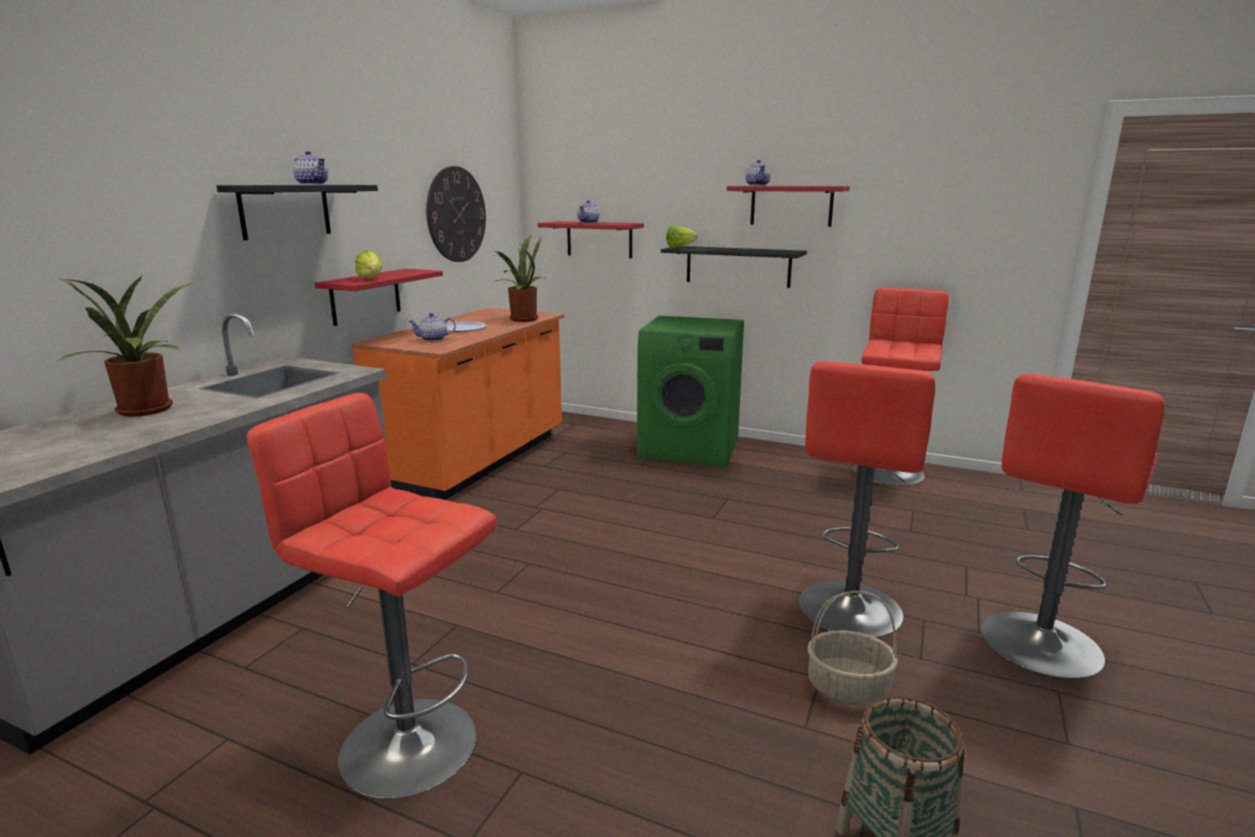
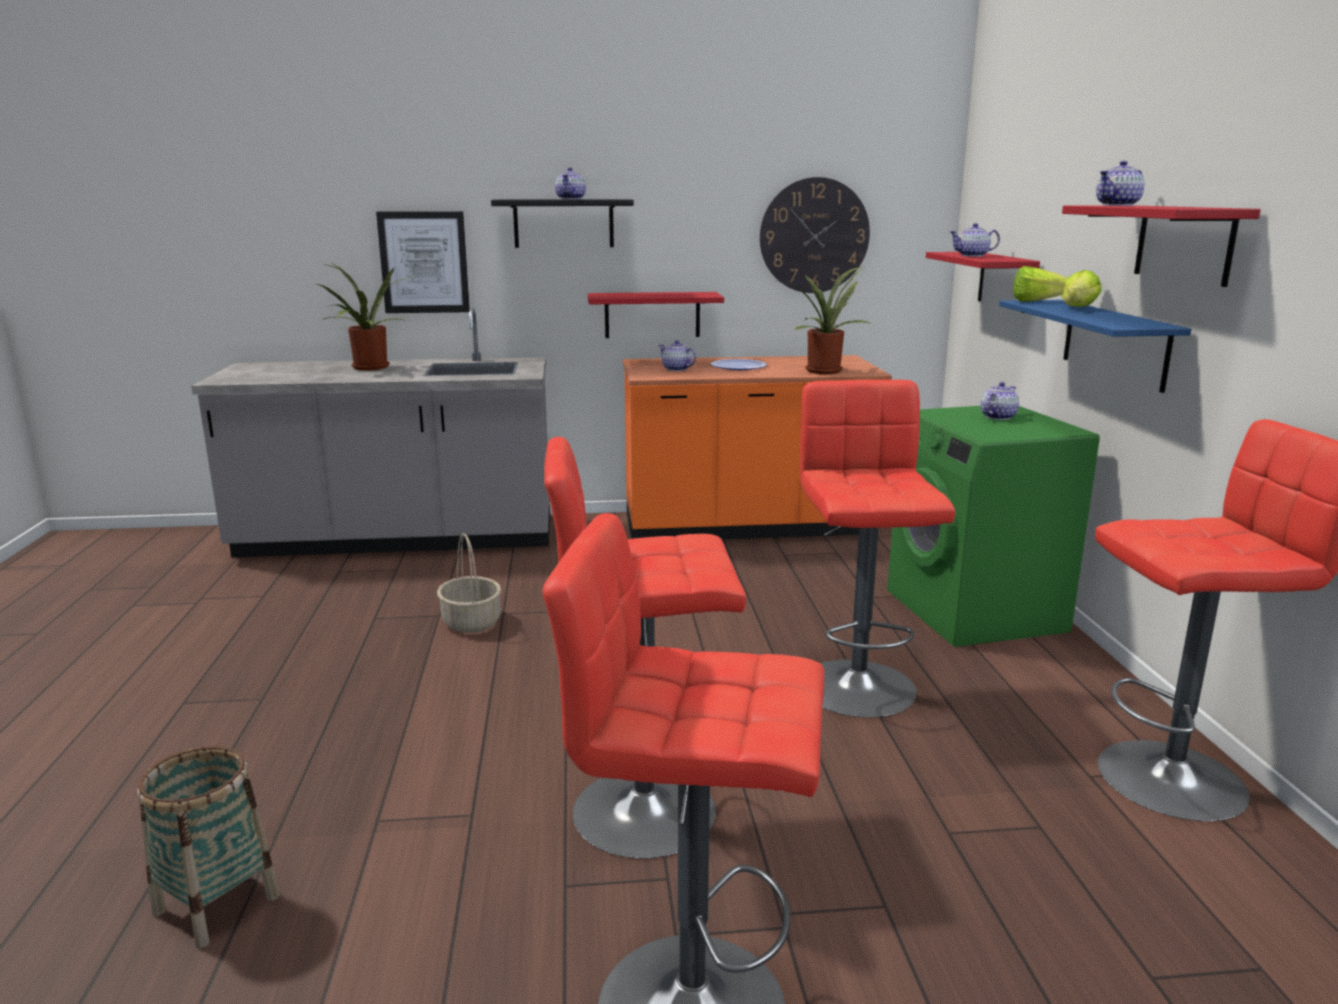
camera: 60 degrees right, 0 degrees up
(144, 266) = (424, 262): none -> picture
(371, 279) = (626, 296): lettuce -> lettuce (1075, 308)
(408, 744) = (278, 649): red stool -> red stool (858, 687)
(684, 322) = (997, 417): none -> teapot
(738, 266) = (1114, 343): black shelf -> blue shelf
(847, 688) = (462, 837): basket -> basket (470, 622)

